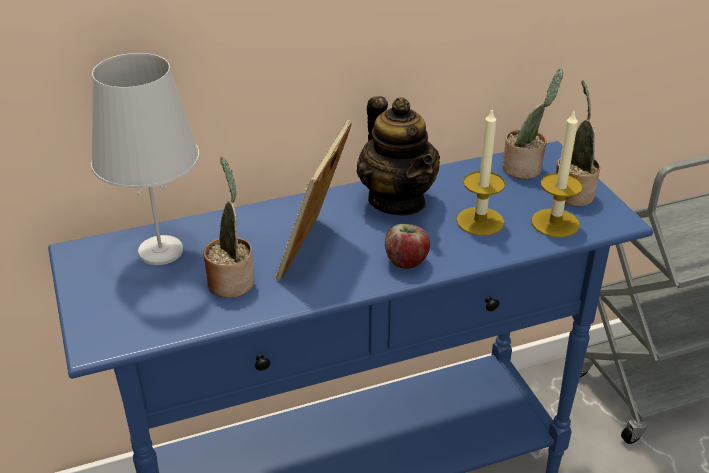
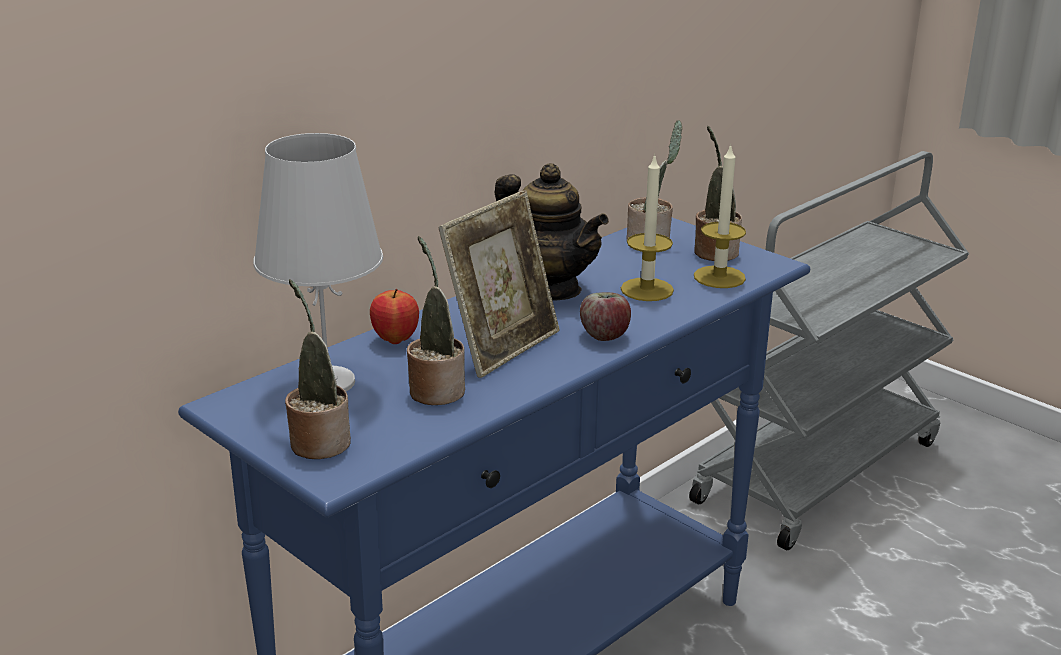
camera: 25 degrees left, 10 degrees down
(110, 306) = (318, 441): none -> potted plant
(241, 222) = (395, 339): none -> apple
(315, 251) = (502, 347): picture frame -> picture frame turned 135 degrees counterclockwise

